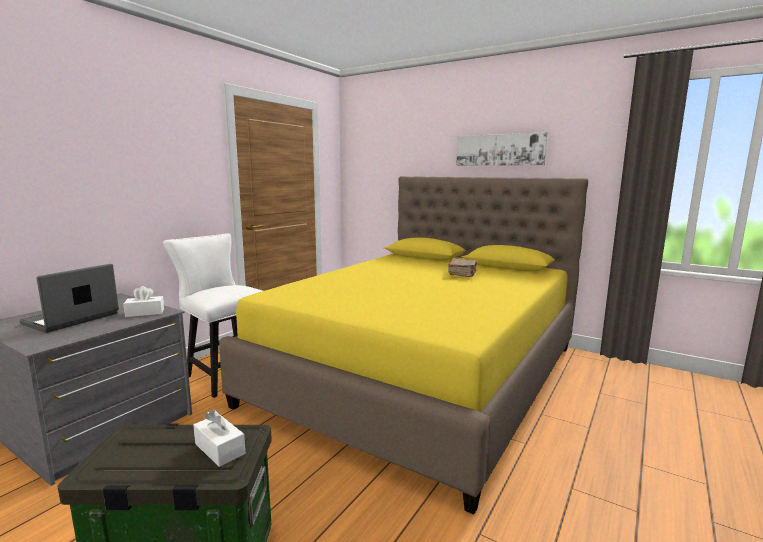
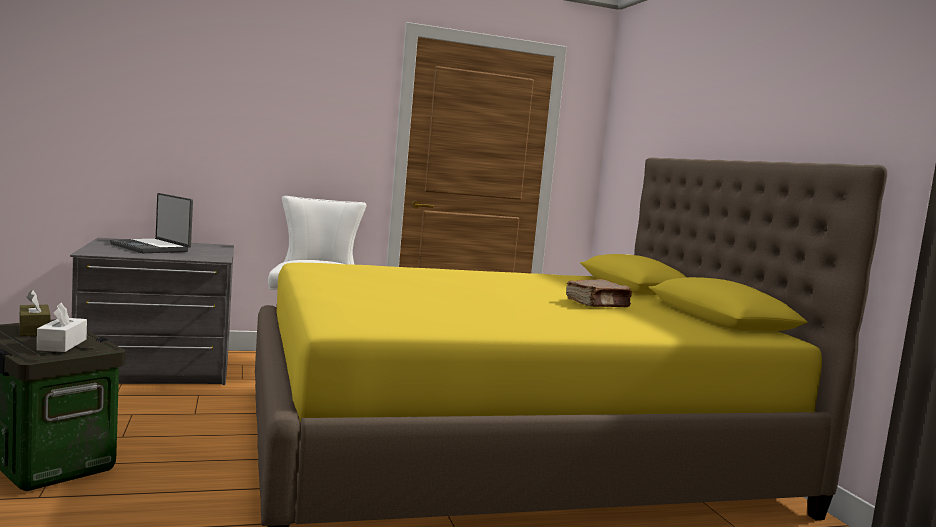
camera: 40 degrees right, 5 degrees down
(72, 319) = (151, 248): laptop -> laptop turned 120 degrees counterclockwise
(145, 313) = (202, 256): white tissue box -> none
(146, 449) = (34, 329): none -> brown tissue box
(500, 150) = (778, 113): picture -> none

